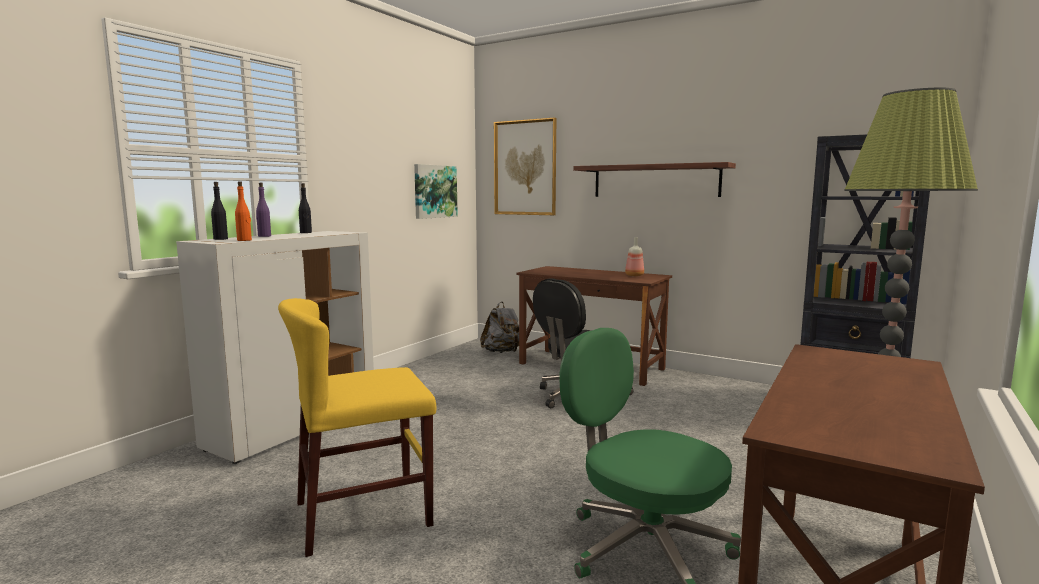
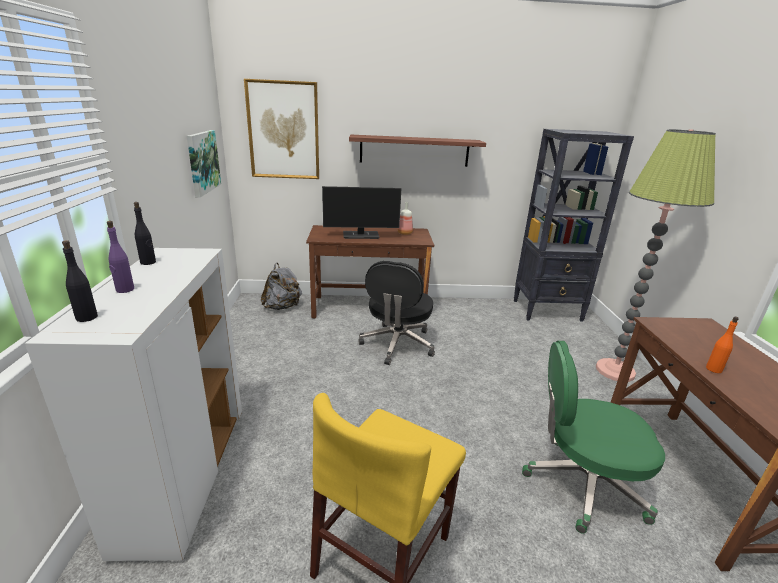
camera: 35 degrees left, 15 degrees up
(244, 240) = (139, 316): orange bottle -> orange bottle (714, 369)
(581, 273) = (361, 235): none -> monitor

